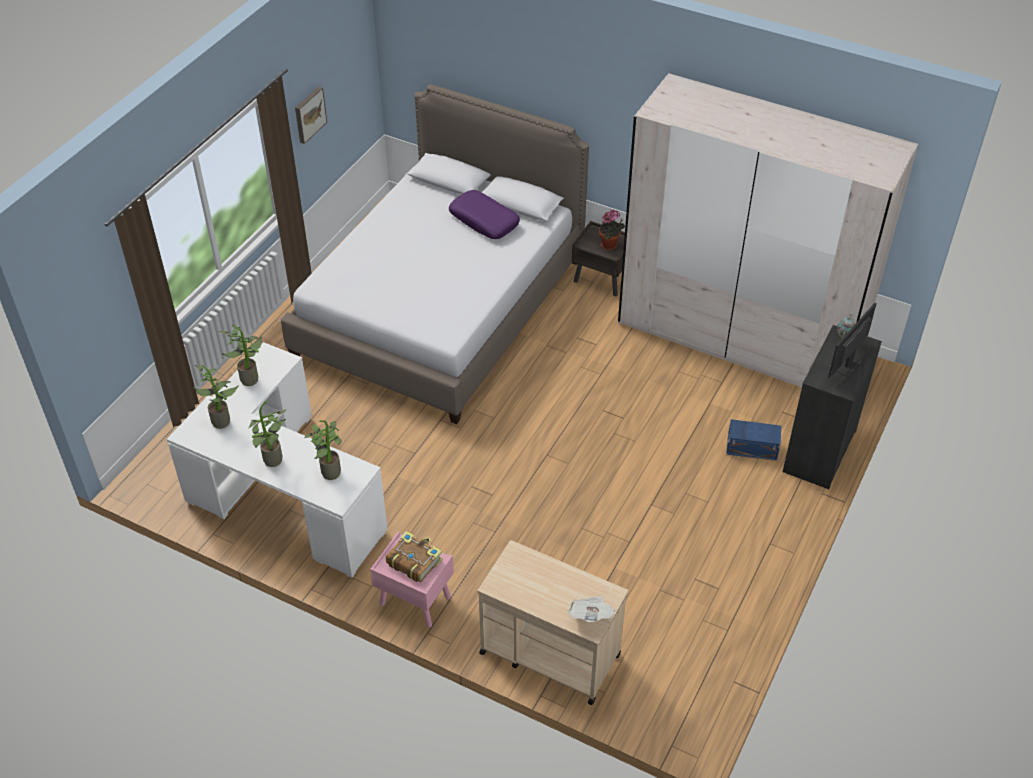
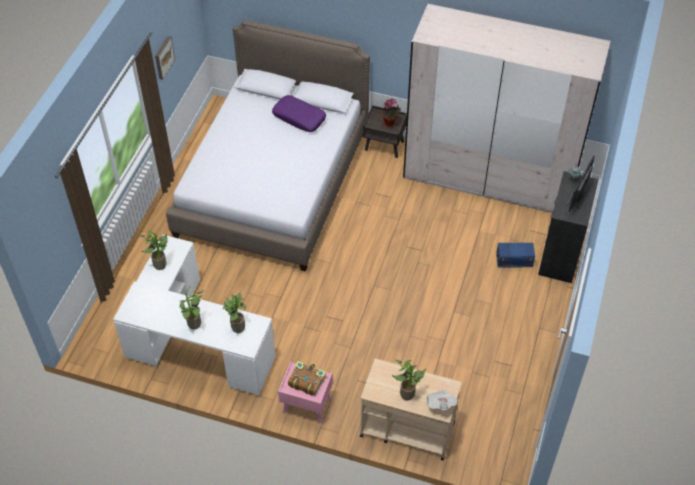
camera: 10 degrees left, 5 degrees up
(223, 420) = (150, 299): potted plant -> potted plant (408, 393)

